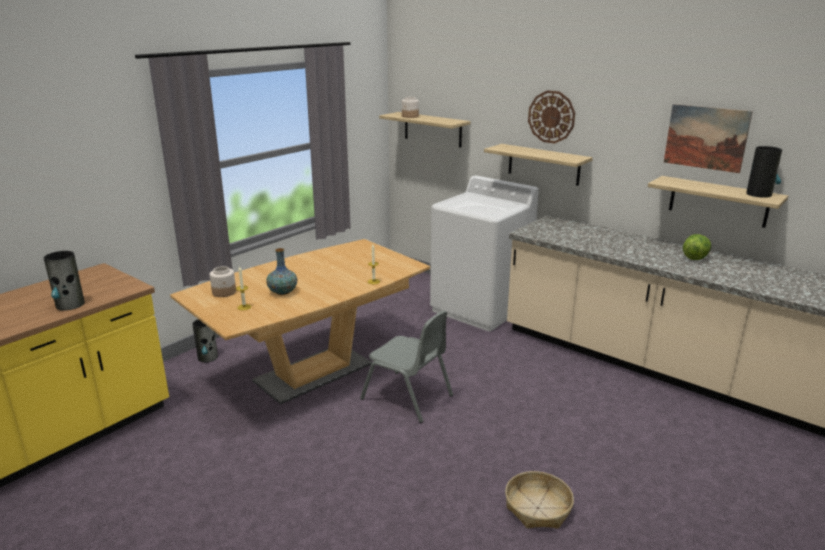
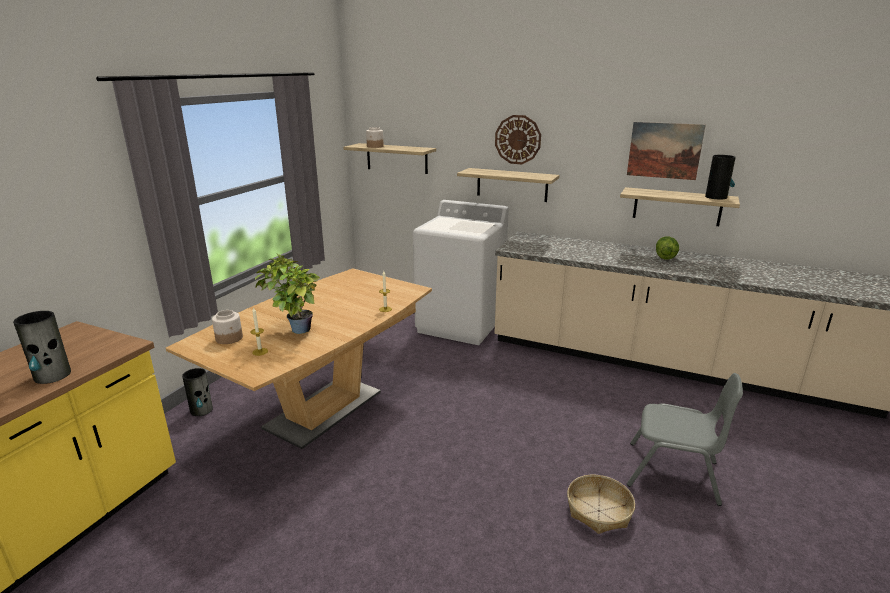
camera: 15 degrees left, 0 degrees up
(282, 292) = (295, 330): vase -> potted plant
(407, 397) = (429, 420): grey chair -> grey chair (673, 474)

